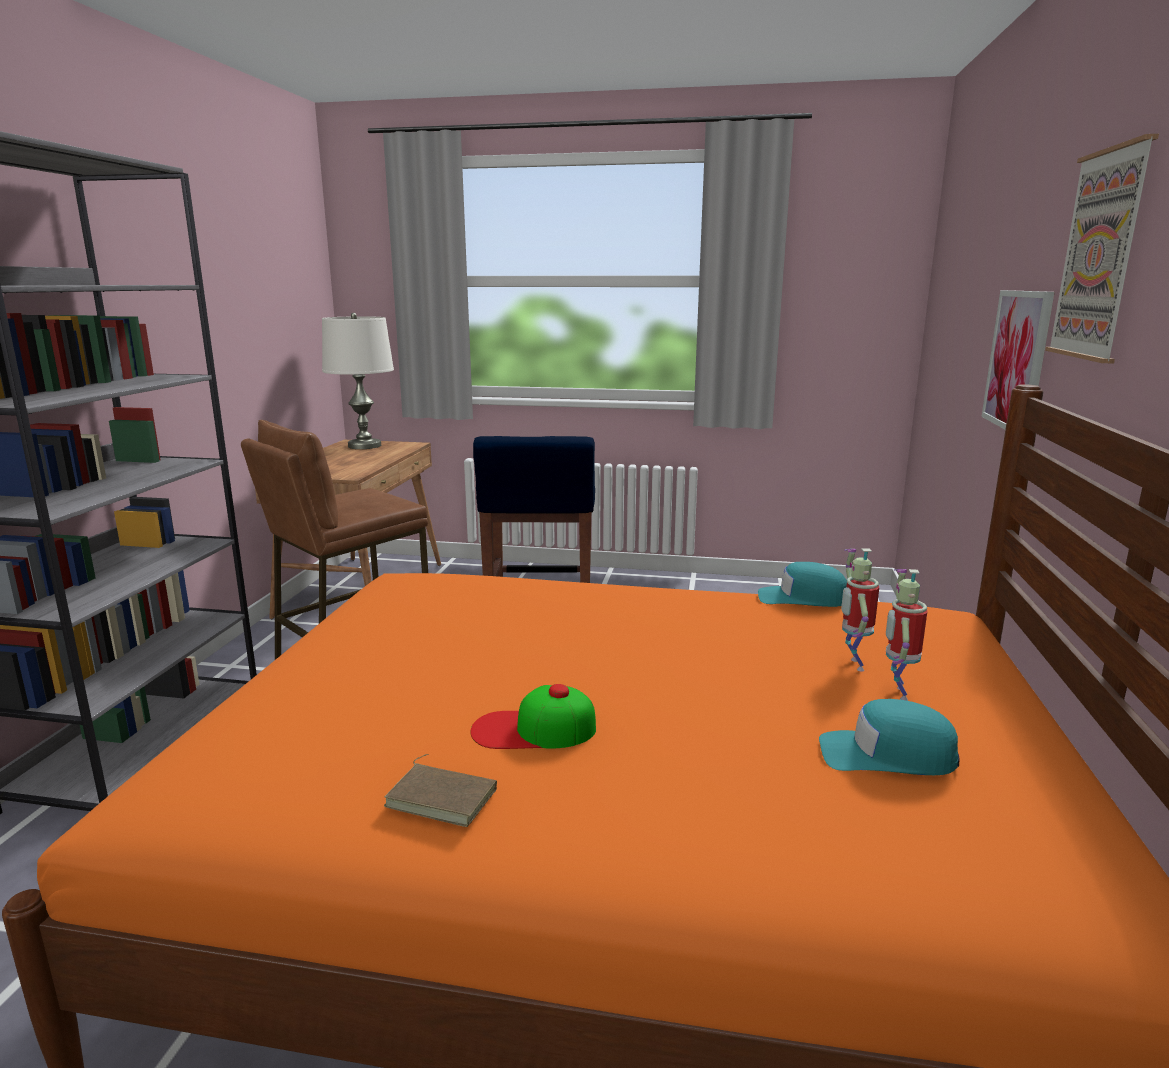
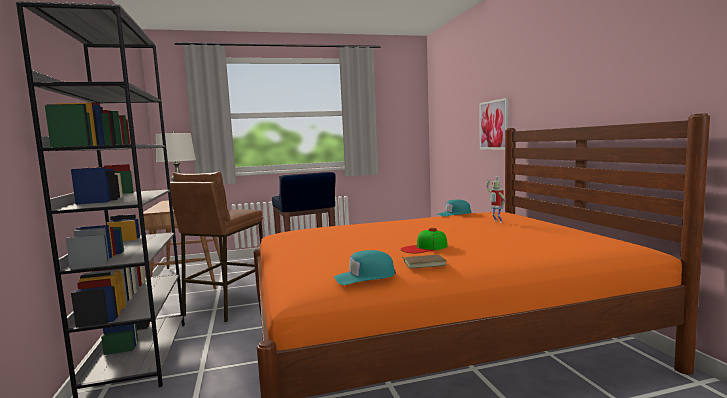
camera: 25 degrees left, 10 degrees down
(886, 755) = (538, 233): turquoise cap -> turquoise cap (364, 277)
(897, 693) = (519, 224): toy robot -> none
(1100, 255) = (529, 81): picture -> none

